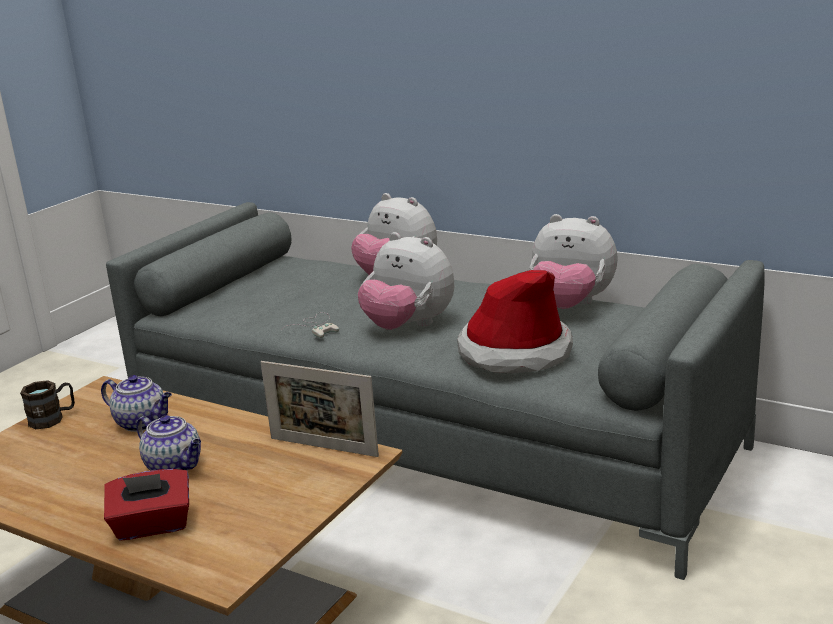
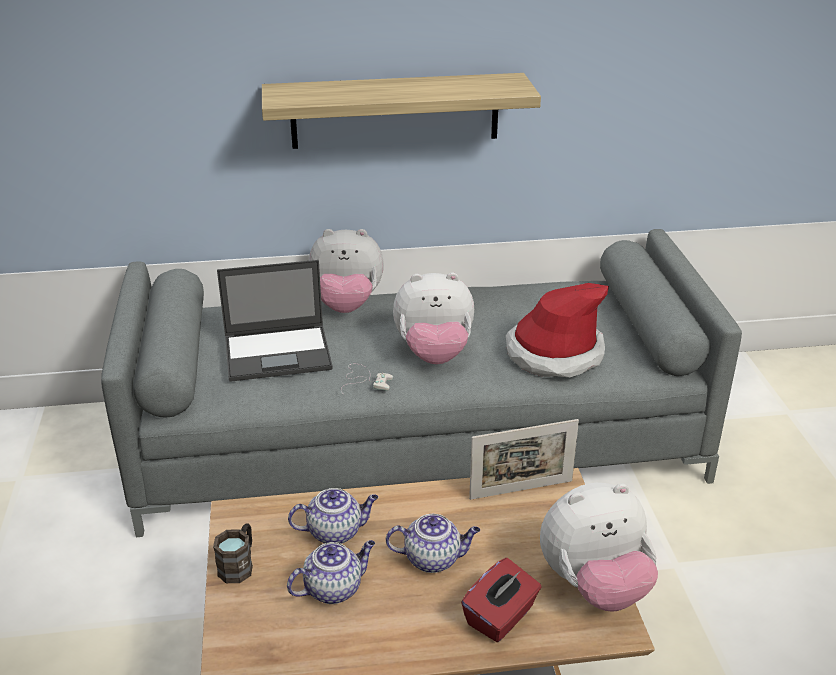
camera: 40 degrees left, 10 degrees up
(81, 457) = (334, 588): none -> teapot
(288, 294) = (279, 353): none -> laptop
(461, 79) = (395, 111): none -> shelf
(571, 305) = (526, 296): plush toy -> plush toy (594, 586)

